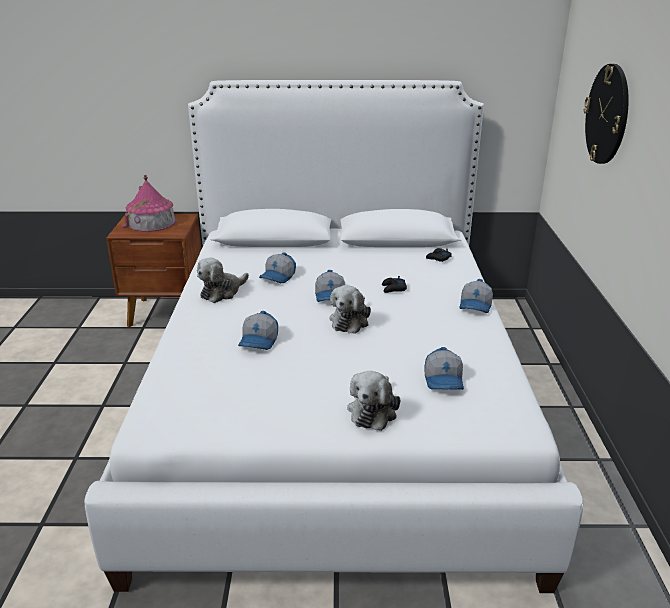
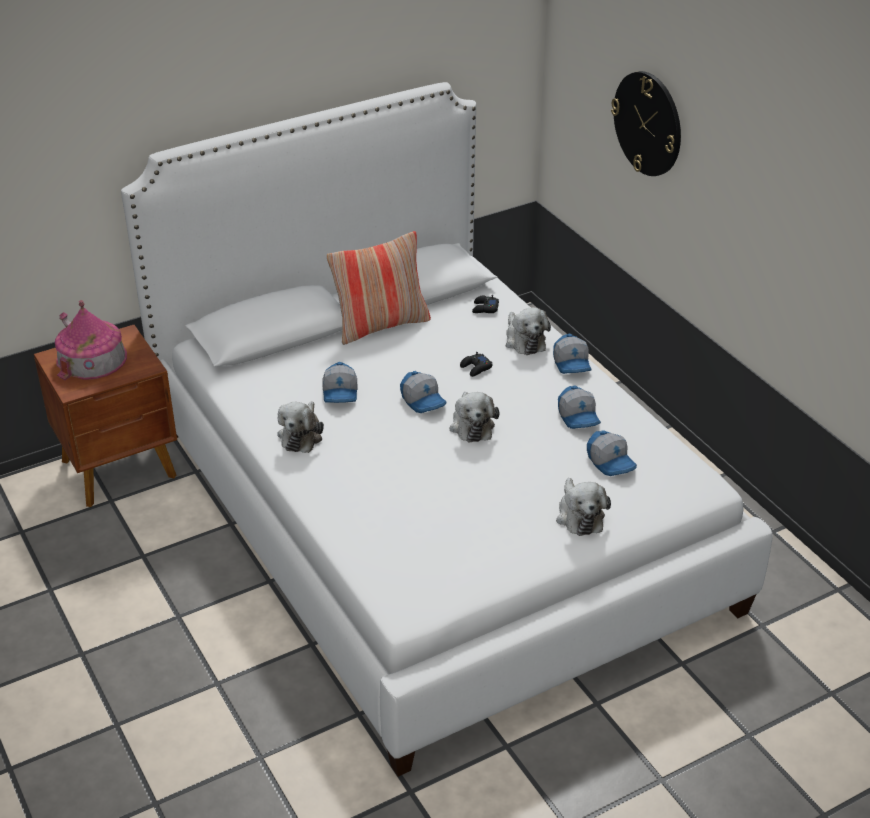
camera: 30 degrees left, 10 degrees up
(260, 341) = (411, 482): cap -> cap (579, 416)
(351, 249) = (381, 325): none -> pillow
(450, 282) = (524, 340): none -> plush toy

